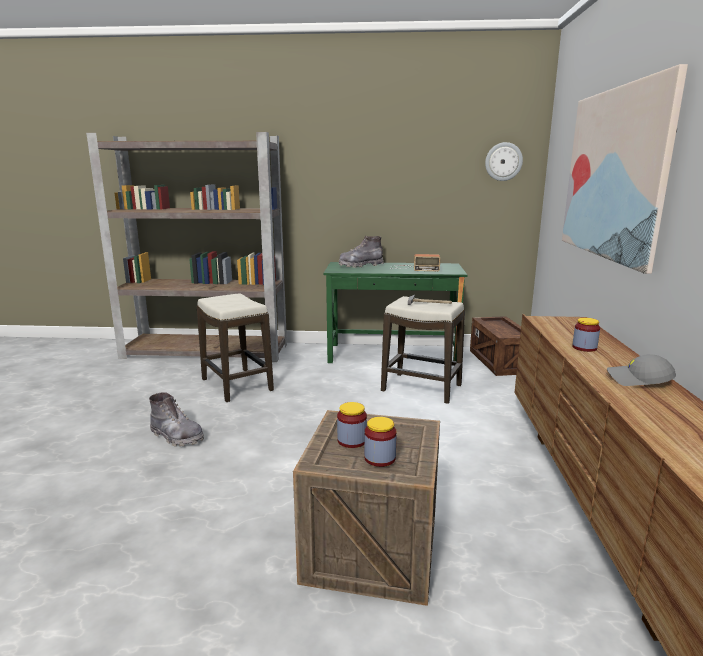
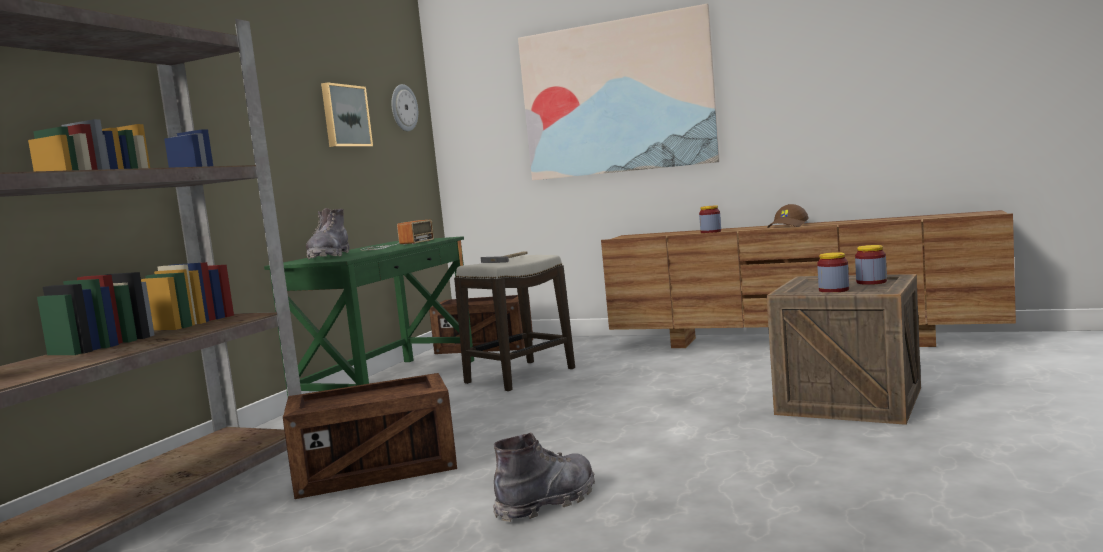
camera: 70 degrees left, 10 degrees down
(237, 385) = (376, 471): stool -> crate
(426, 171) = (345, 116): none -> picture
(638, 380) = (789, 226): grey cap -> brown cap

